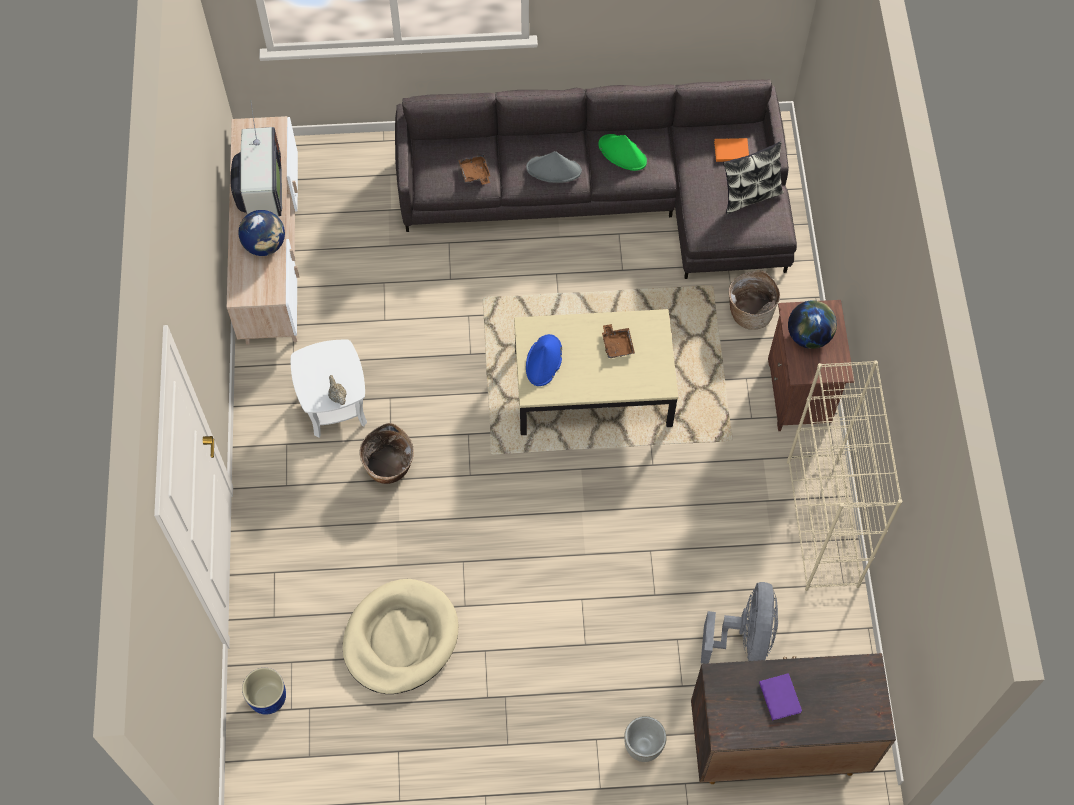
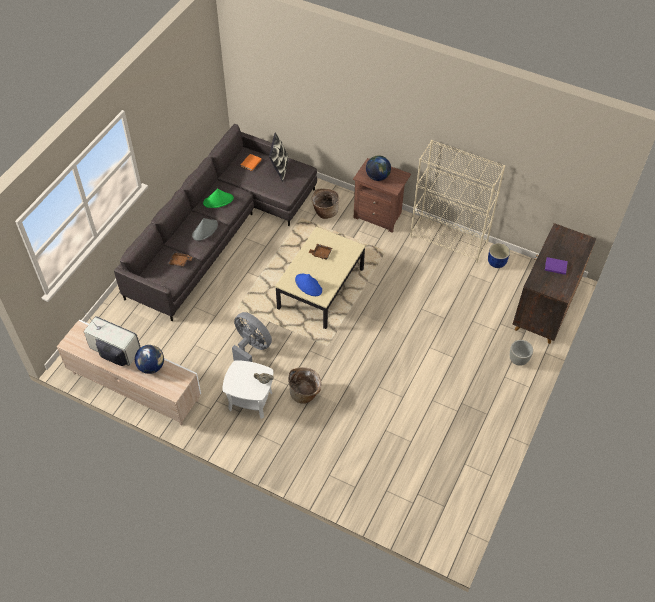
camera: 60 degrees left, 10 degrees down
(268, 697) = (400, 511): blue planter -> blue planter (496, 262)
(400, 638) = (403, 433): beige dog bed -> none
(744, 637) = (486, 295): grey fan -> grey fan (251, 348)

